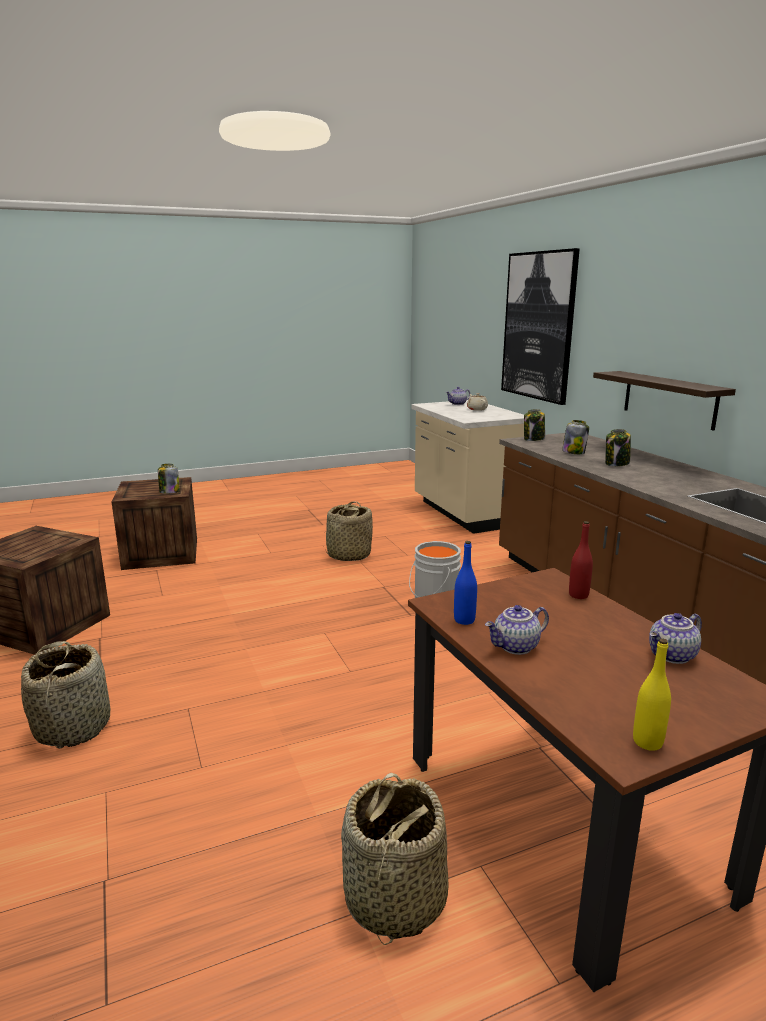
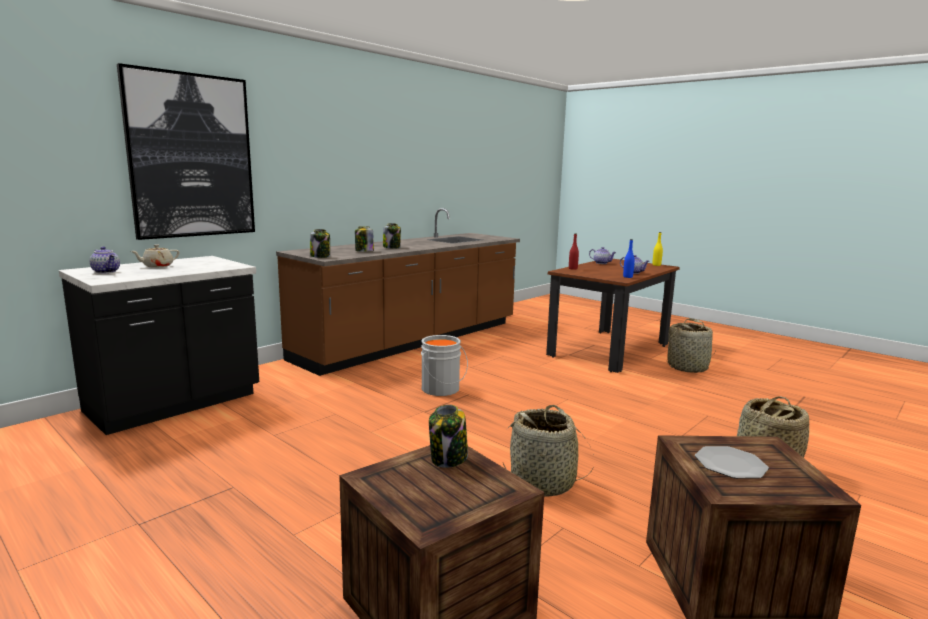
camera: 115 degrees left, 5 degrees down
(40, 541) = (730, 464): none -> plate
(348, 555) = (353, 442): basket -> basket (543, 482)
(464, 513) = (174, 404): beige counter -> black counter
(669, 399) = (355, 203): shelf -> none

